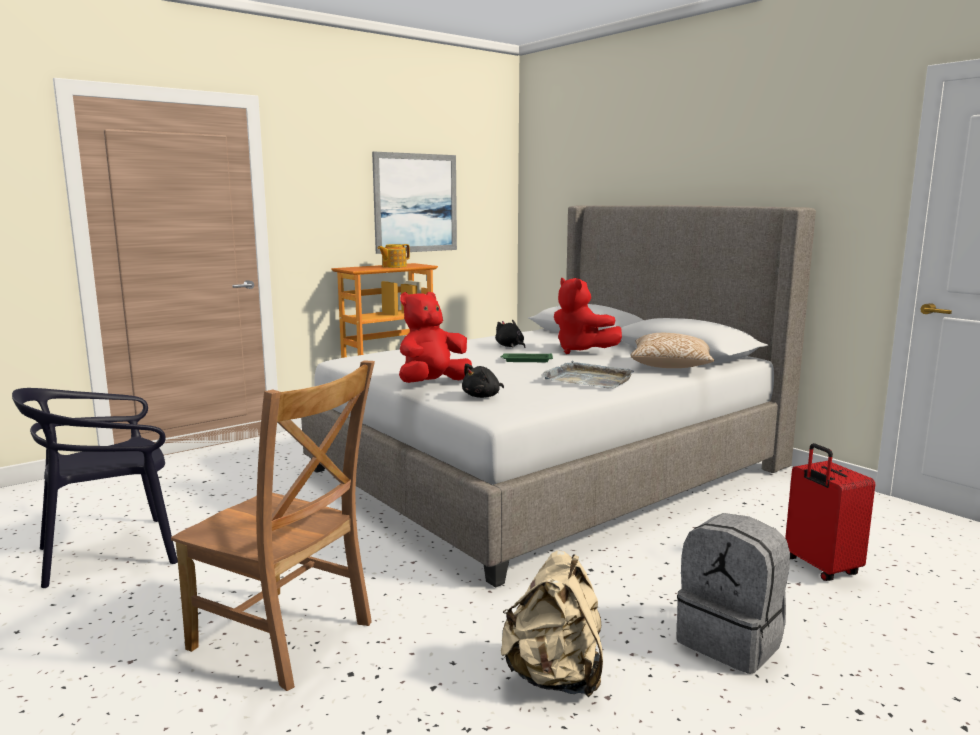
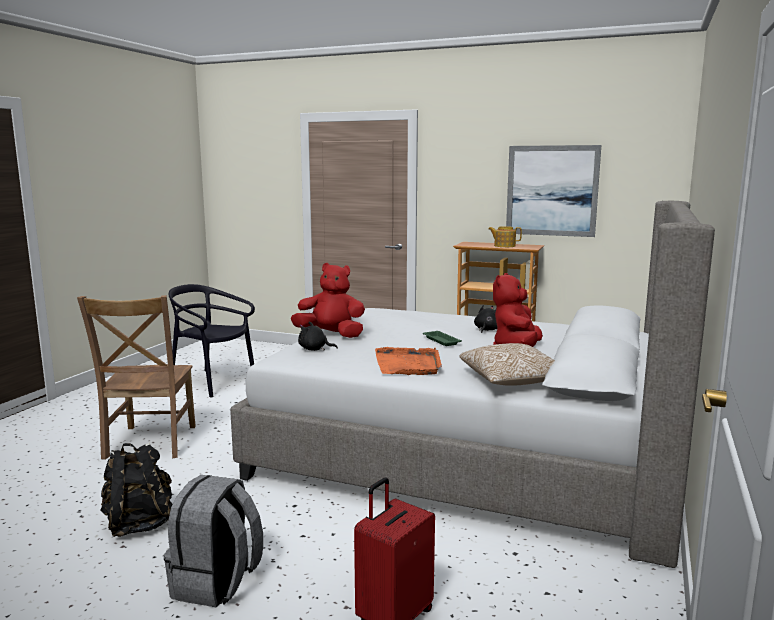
camera: 60 degrees right, 0 degrees up
(555, 677) = (139, 524): beige backpack -> black backpack
(588, 379) = (408, 364): grey tray -> orange tray

